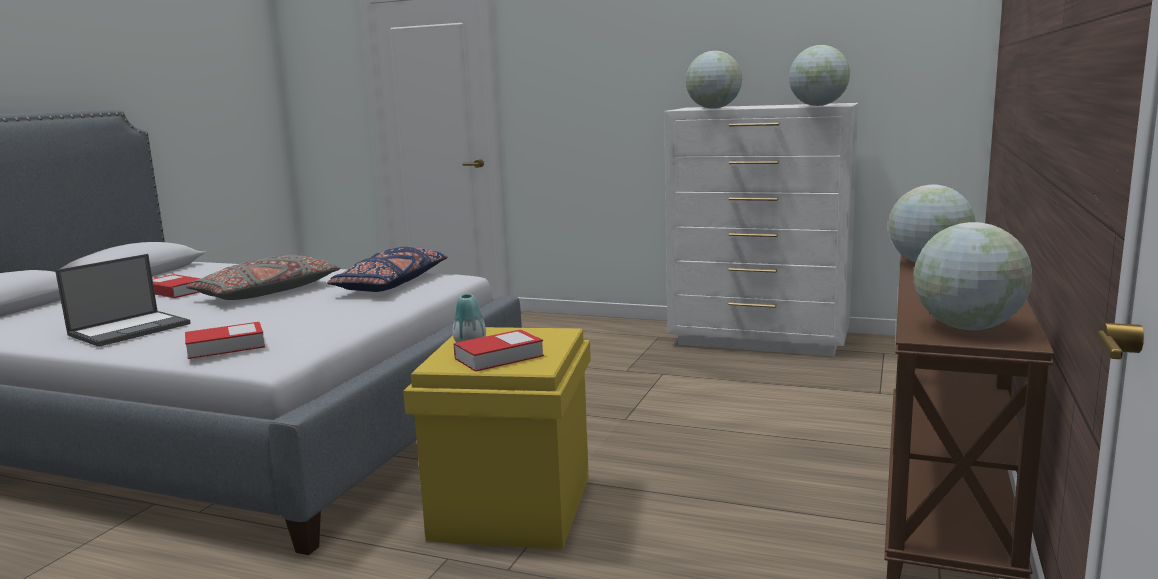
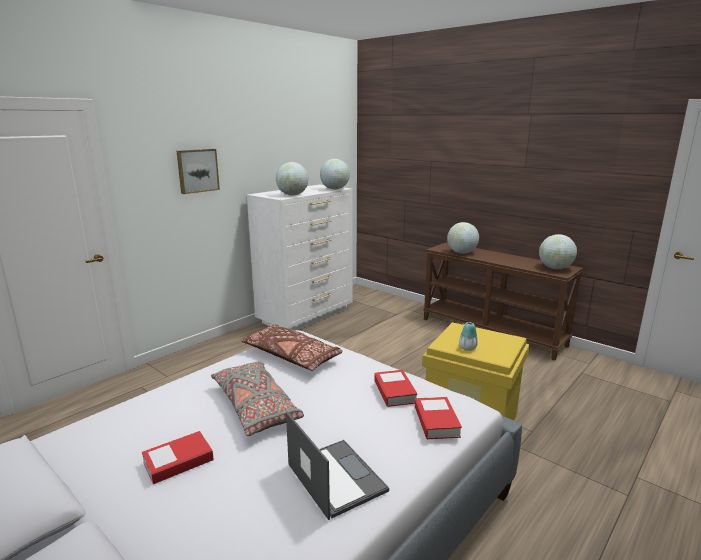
camera: 70 degrees left, 5 degrees up
(391, 284) = (292, 357): blue pillow -> brown pillow
(499, 357) = (494, 344): book -> book (394, 392)
(610, 66) = (197, 170): none -> picture

